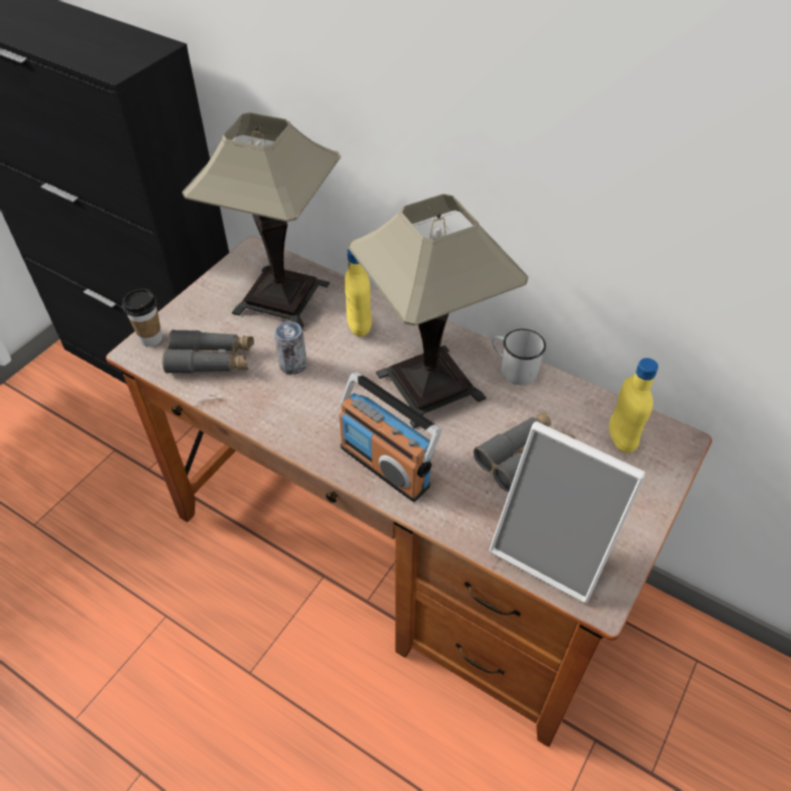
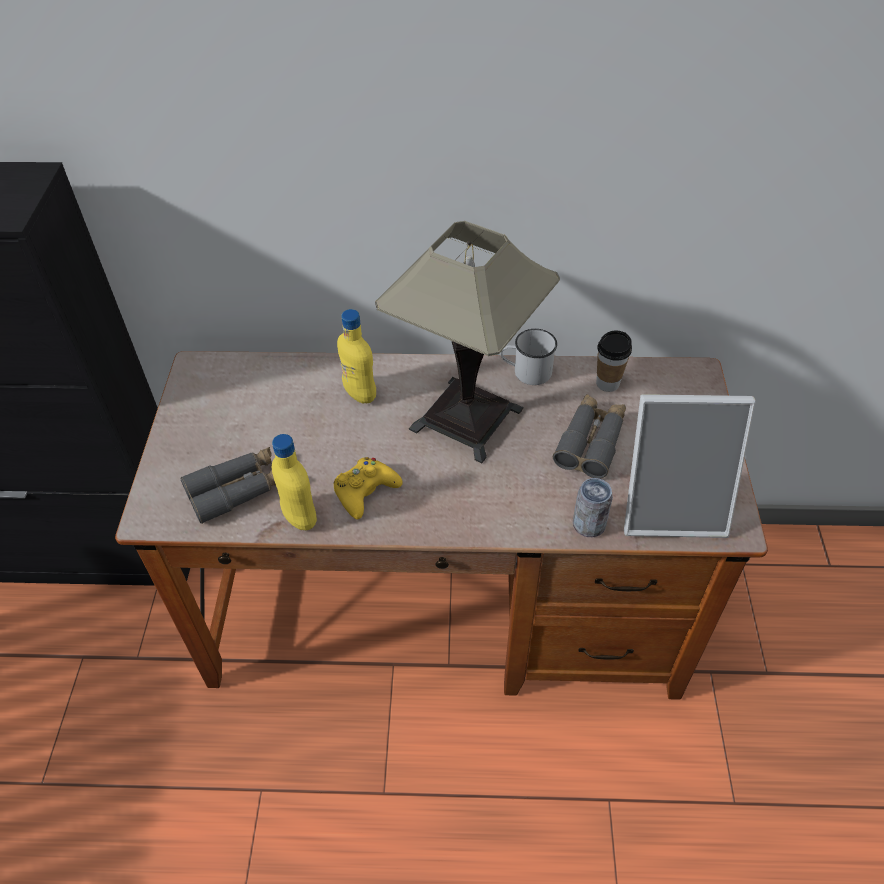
camera: 30 degrees left, 0 degrees up
(151, 338) = (153, 498): cup -> cup (607, 383)
(282, 298) = (261, 399): table lamp -> none
(293, 365) = (324, 458): can -> can (588, 525)
(303, 406) = (365, 491): none -> yellow game controller
(385, 465) = (483, 507): radio -> none
(621, 439) = (655, 392): yellow bottle -> yellow bottle (300, 517)

